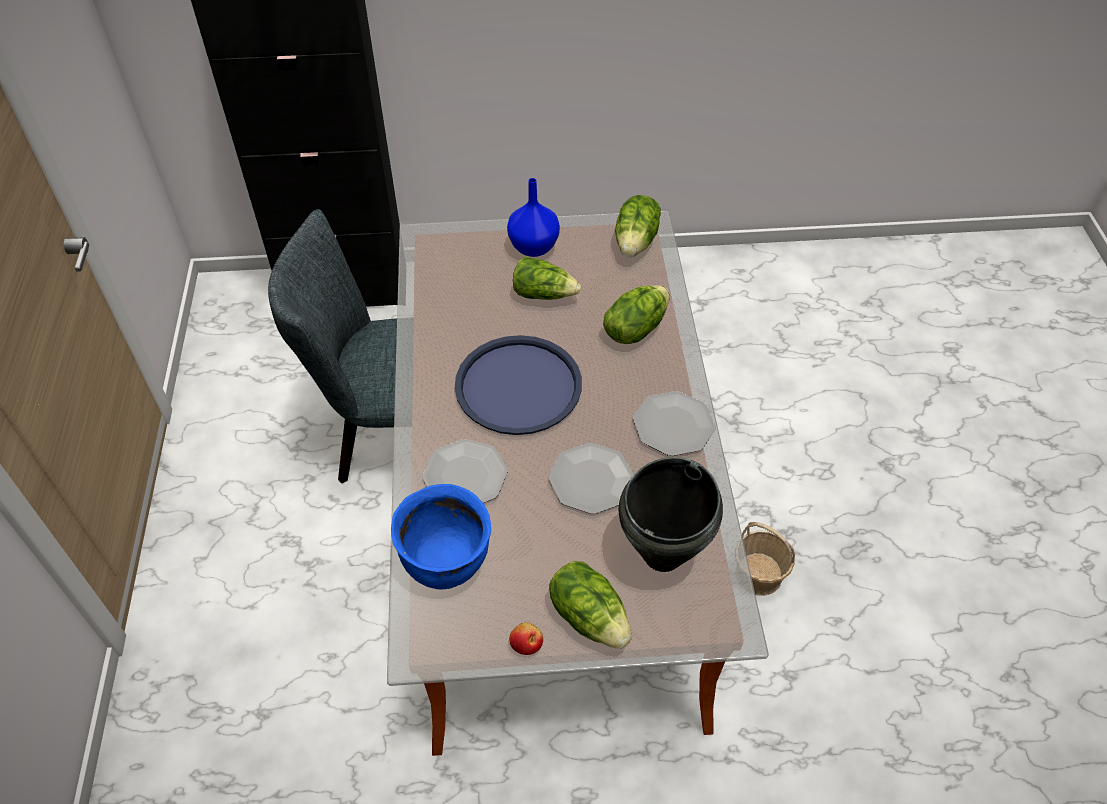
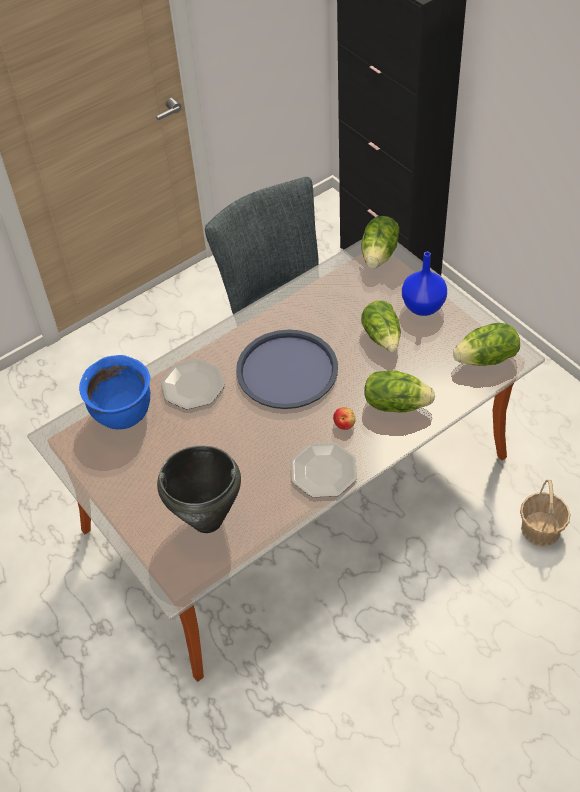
camera: 60 degrees right, 0 degrees up
(526, 644) = (92, 484): apple -> apple (344, 423)
(590, 616) = (133, 505): lettuce -> lettuce (380, 254)
(591, 479) = (239, 450): plate -> none
(758, 575) = (349, 647): basket -> basket (540, 529)

